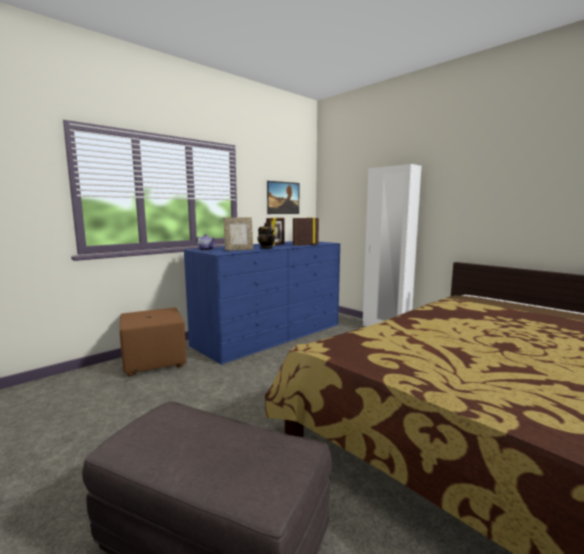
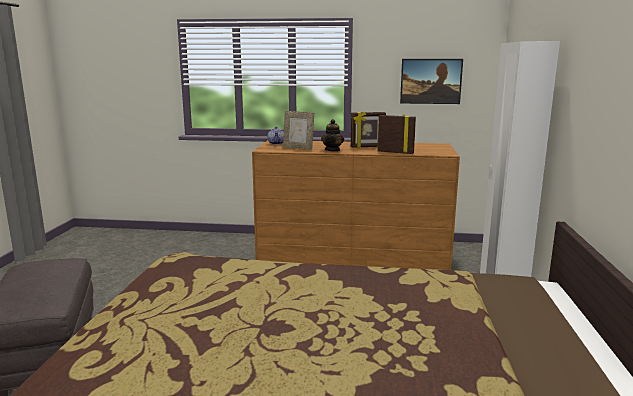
camera: 50 degrees right, 5 degrees up
(155, 362) = (225, 244): brown ottoman -> none
(270, 334) = (353, 256): blue dresser -> brown dresser

